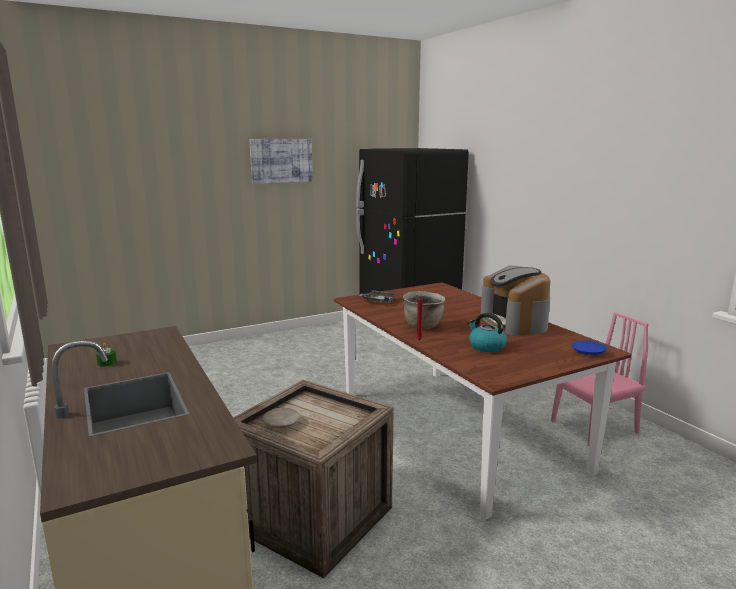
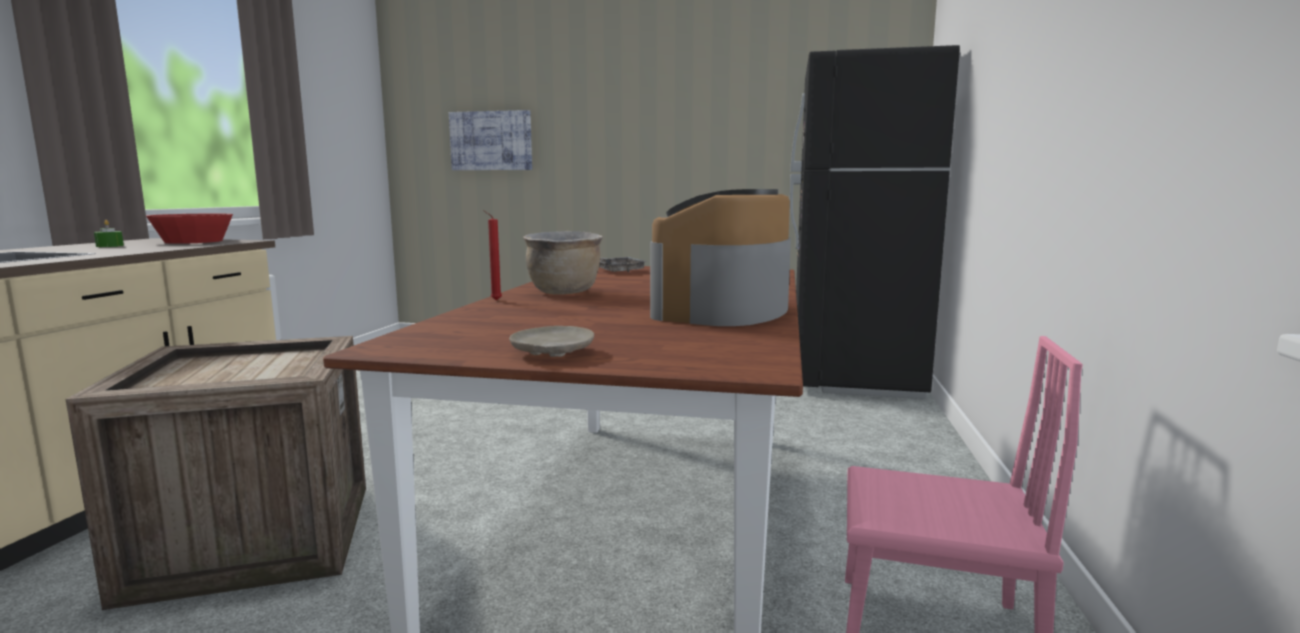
camera: 40 degrees right, 5 degrees down
(129, 341) = (193, 241): none -> red bowl
(281, 160) = (679, 99): picture -> picture (491, 141)
(281, 423) = (206, 365): beige plate -> beige plate (552, 353)
(486, 346) = (550, 320): kettle -> none
(587, 352) = (695, 360): blue plate -> none

